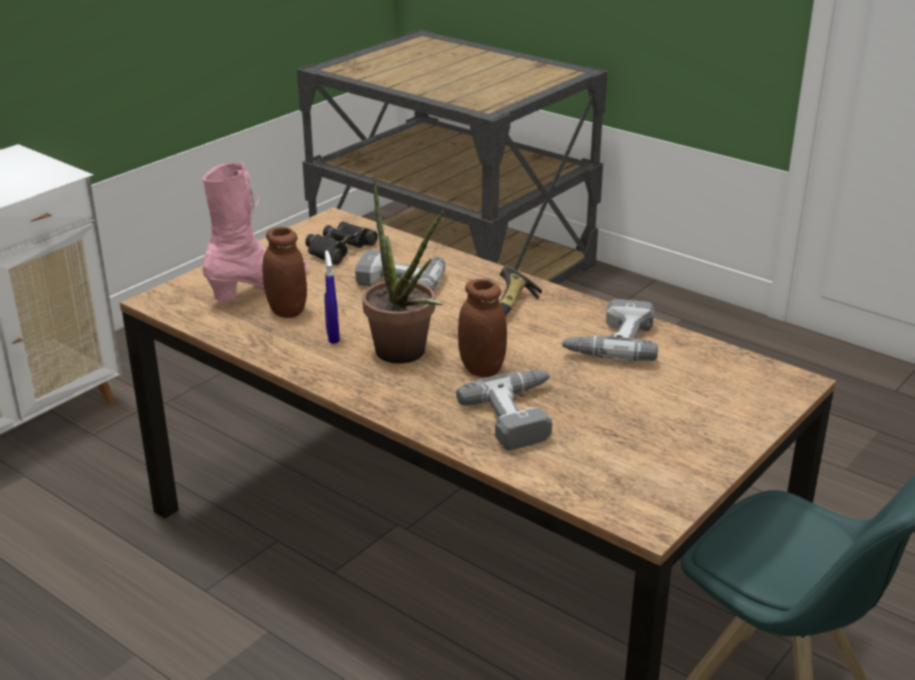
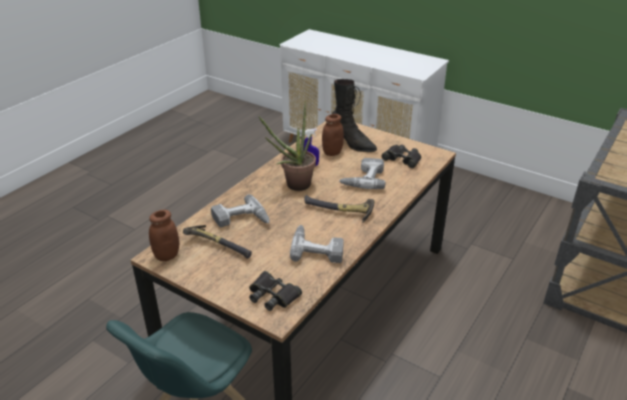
camera: 85 degrees right, 5 degrees up
(260, 289) = (352, 144): pink boot -> black boot
(481, 369) = (284, 207): brown jar -> brown jar (167, 255)
(606, 440) = (219, 245): none -> hammer
(741, 385) = (273, 295): none -> black binoculars

